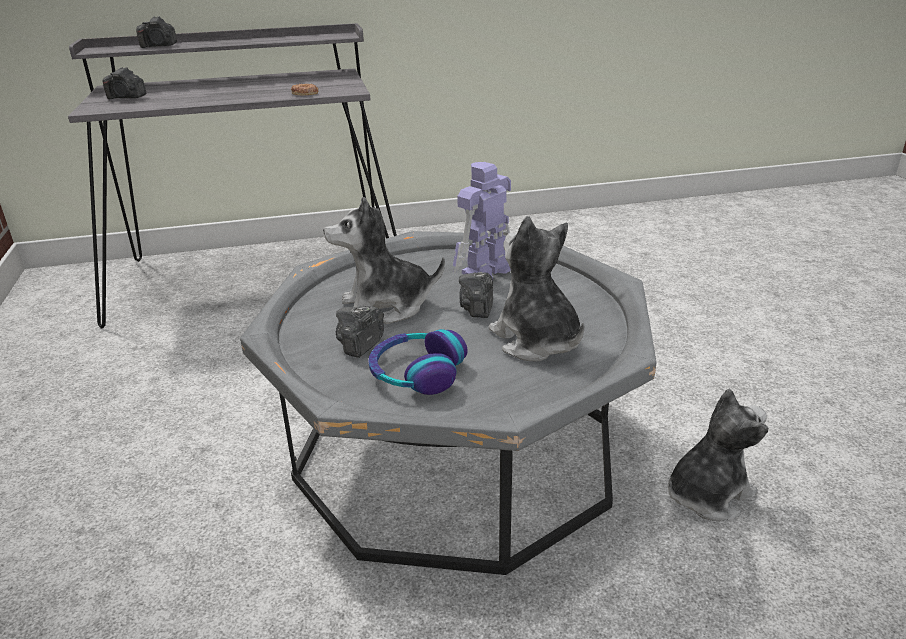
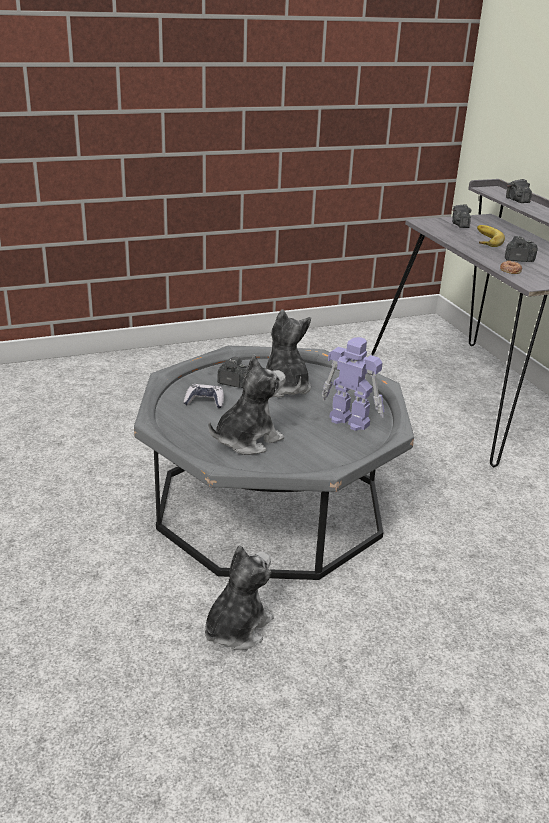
camera: 80 degrees right, 0 degrees up
(194, 94) = (484, 240): none -> banana
(417, 373) = (204, 402): headphones -> game controller
(477, 308) = (290, 418): camera -> camera (517, 259)
(707, 494) = (236, 628): plush toy -> plush toy turned 105 degrees counterclockwise

